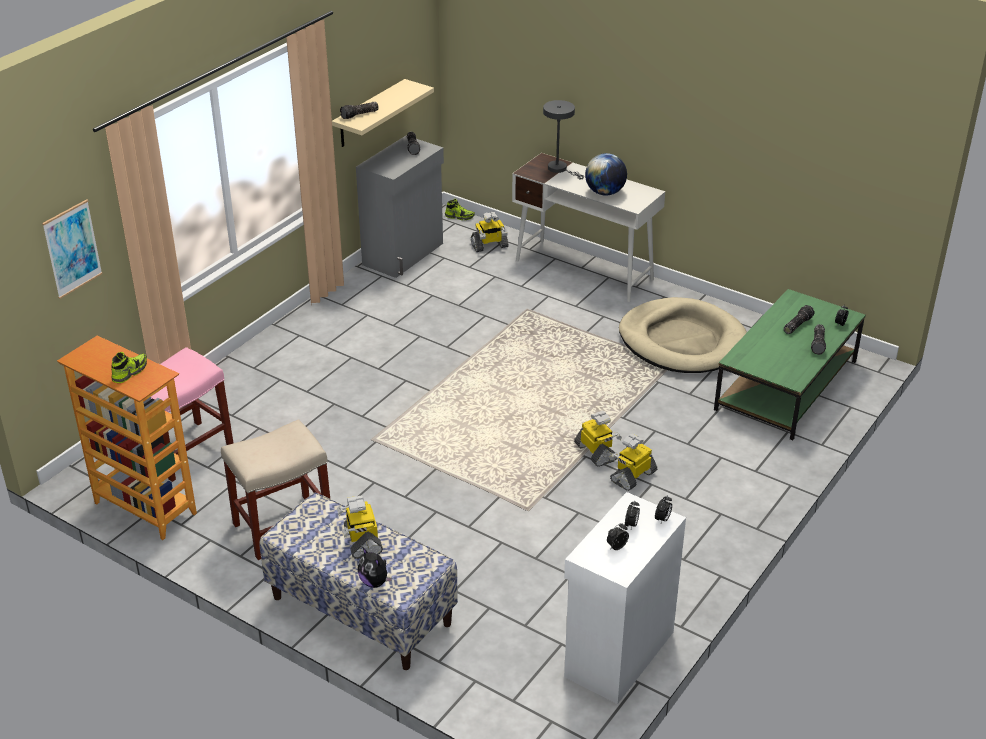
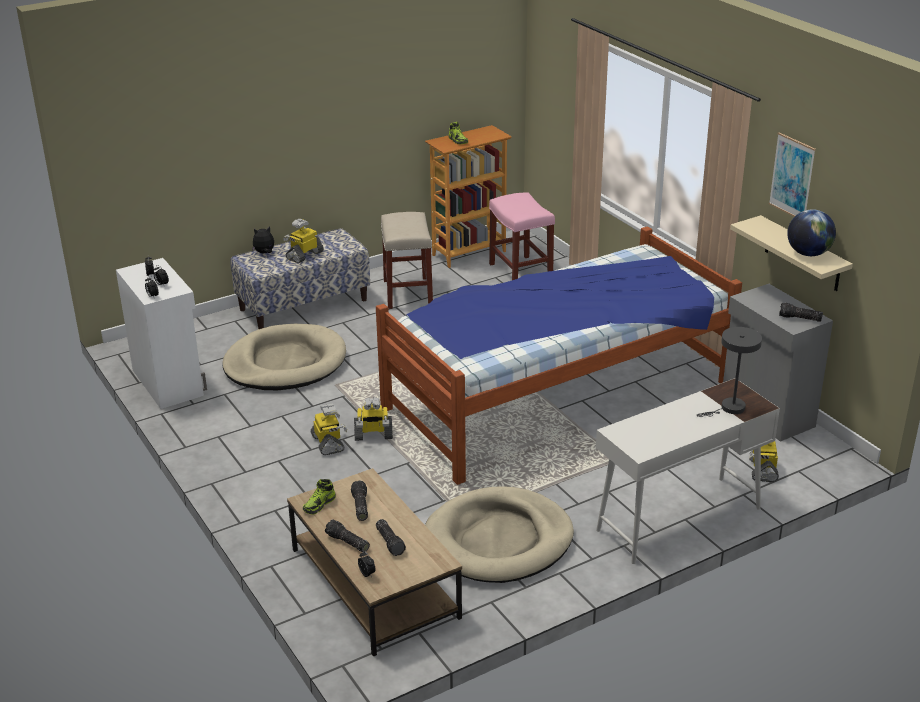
camera: 115 degrees right, 5 degrees down
(72, 249) = (563, 95): picture -> picture (792, 176)
(359, 115) = (766, 228): flashlight -> flashlight (359, 506)
(362, 540) = (304, 255): toy robot -> toy robot turned 60 degrees counterclockwise
(447, 363) = (556, 395): none -> bed
(459, 216) = (839, 466): shoe -> shoe (319, 505)
(510, 568) = (285, 363): none -> beige dog bed
(605, 192) = (657, 422): globe -> globe (808, 253)
(786, 386) = (373, 582): green coffee table -> brown coffee table

